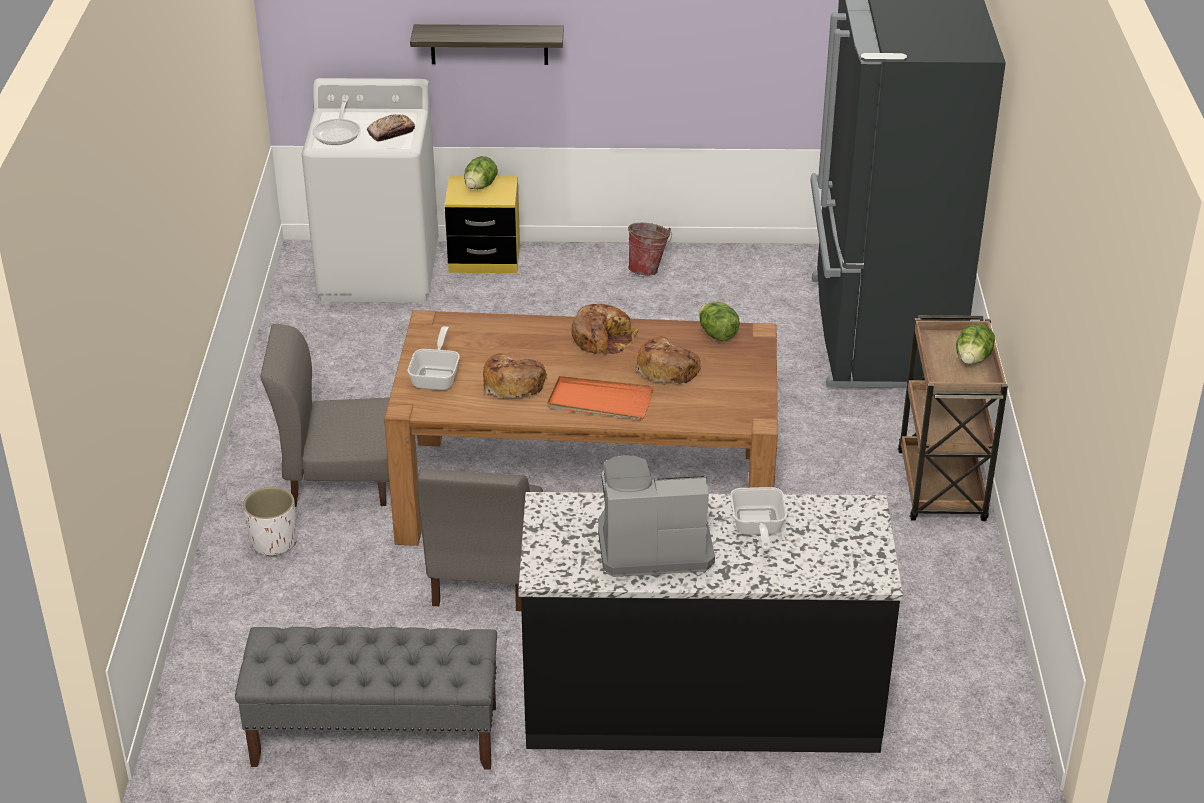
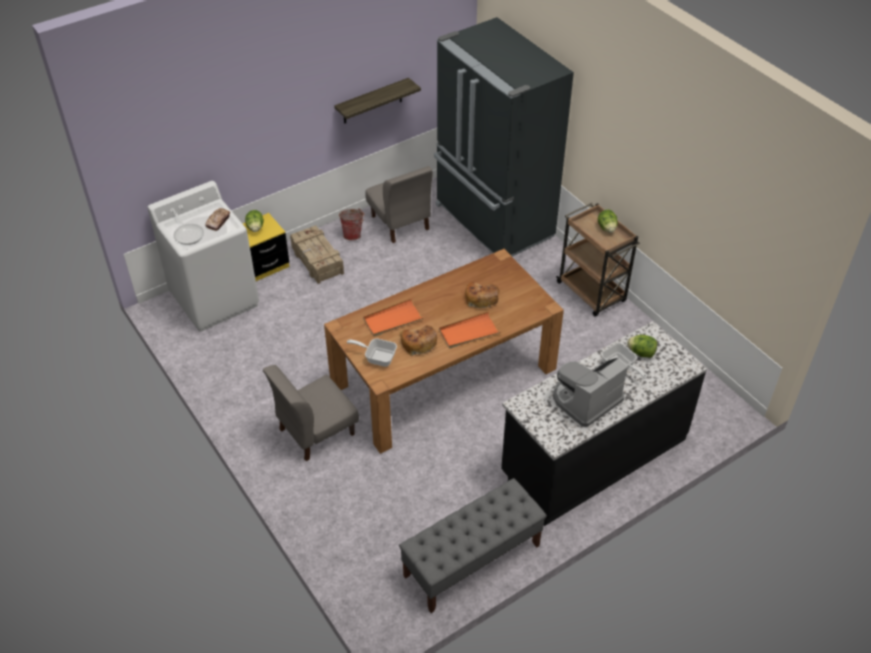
camera: 35 degrees left, 10 degrees up
(273, 542) = (318, 486): white planter -> none
(437, 376) = (377, 357): frying pan -> frying pan turned 45 degrees counterclockwise
(484, 575) = (438, 446): grey chair -> grey chair (400, 223)
(489, 44) = (242, 147): shelf -> shelf (372, 101)
(510, 343) = (393, 320): none -> orange tray
(562, 281) = (317, 261): none -> crate
(602, 338) = (434, 295): bread -> none
(717, 334) = (484, 267): lettuce -> lettuce (641, 353)

